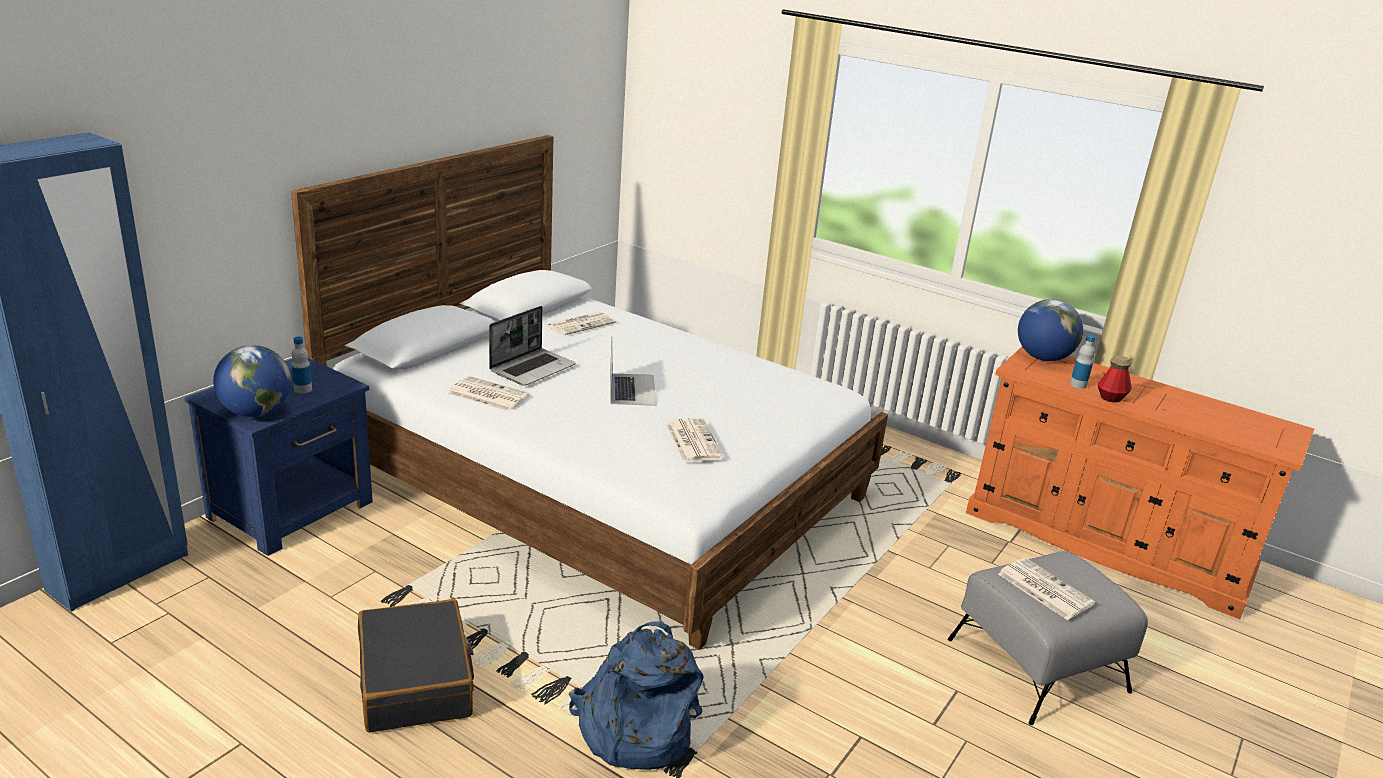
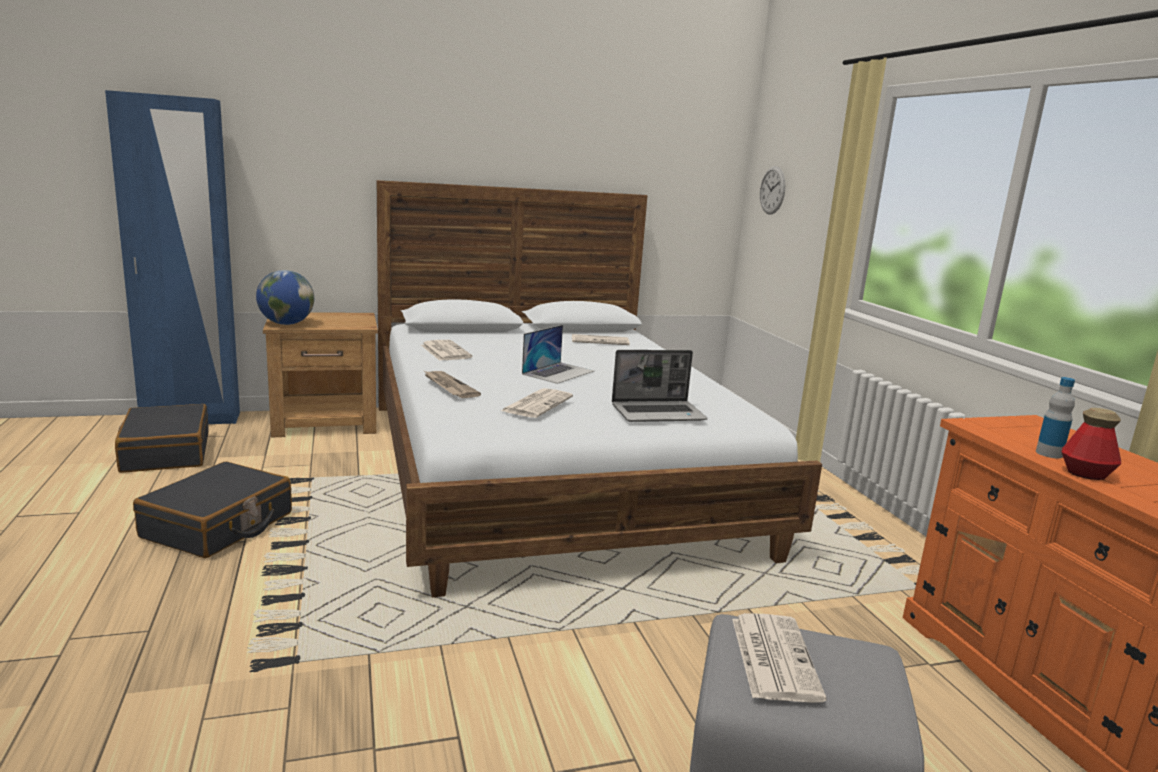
camera: 40 degrees right, 10 degrees down
(183, 630) = (165, 452): none -> black suitcase
(293, 509) = (327, 422): blue nightstand -> brown nightstand
(303, 389) = (336, 322): bottle -> none
(532, 368) = (508, 349): laptop -> laptop (659, 413)
(592, 447) = (449, 386): none -> newspaper
(633, 729) = (287, 622): blue backpack -> none
(672, 114) = (772, 190): none -> wall clock
(1043, 358) = (1036, 427): globe -> none

